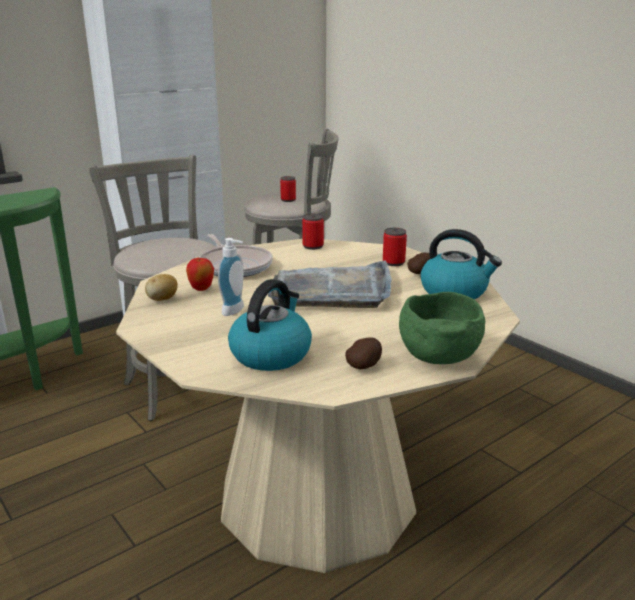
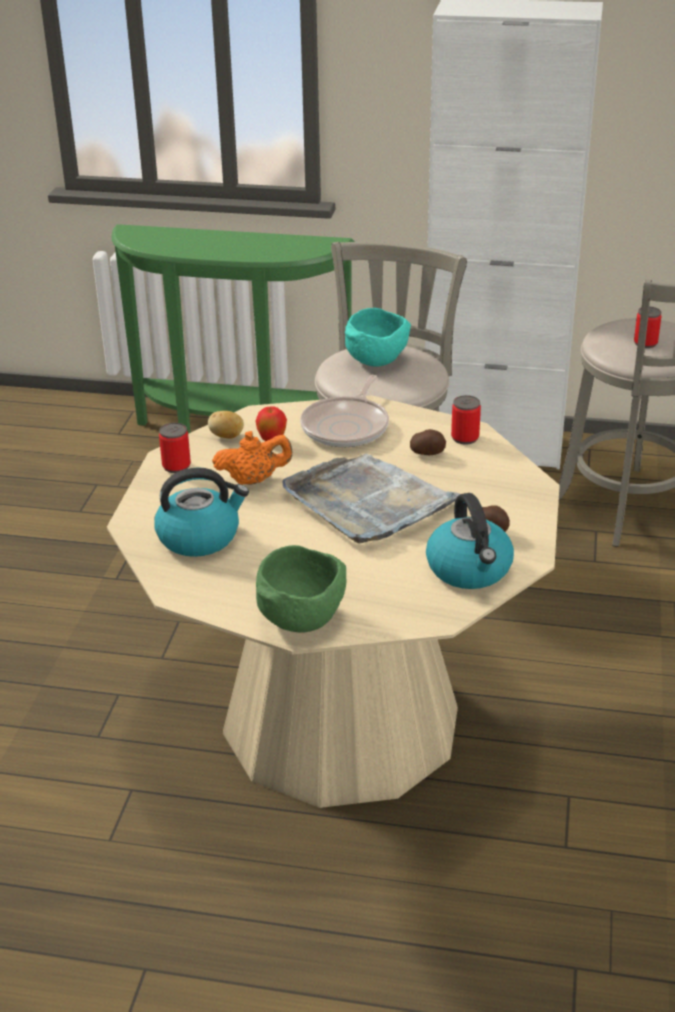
camera: 50 degrees right, 10 degrees up
(158, 247) = (377, 361): none -> turquoise bowl
(236, 311) = (253, 480): soap dispenser -> orange teapot
(364, 366) = (236, 589): potato -> potato (427, 453)
(393, 262) = (495, 502): can -> can (176, 466)

